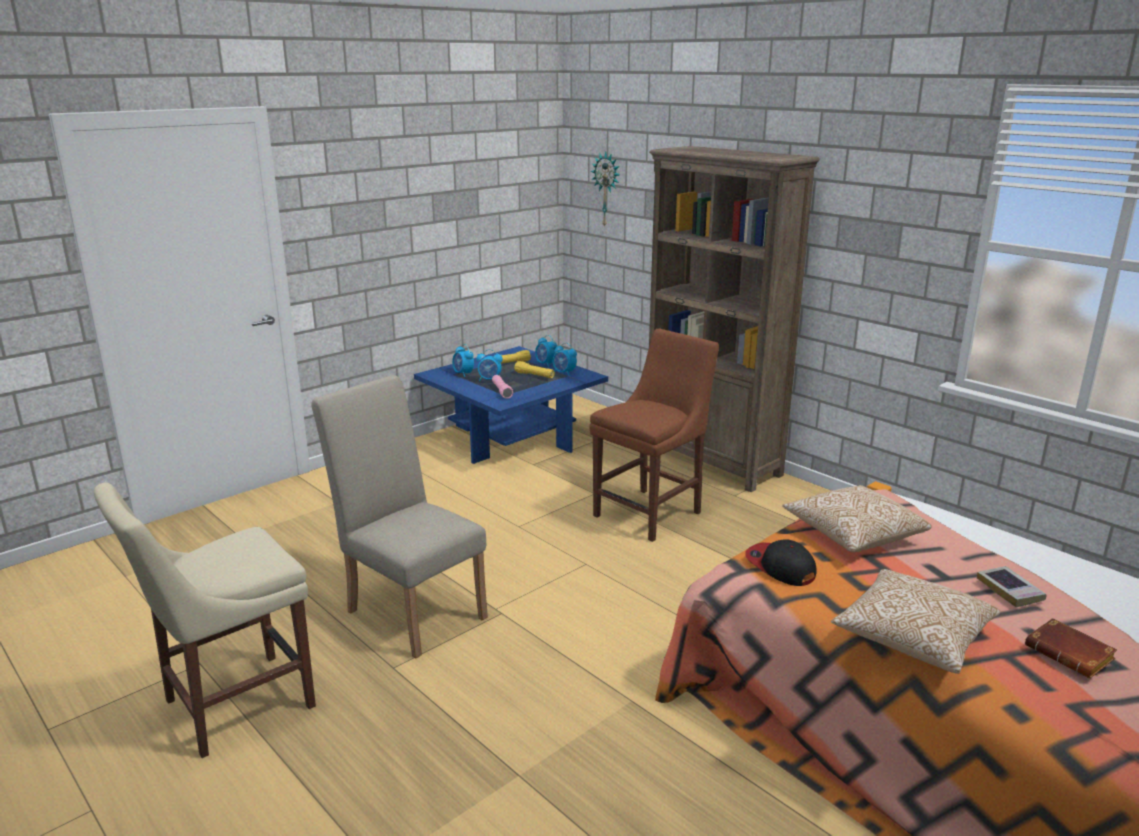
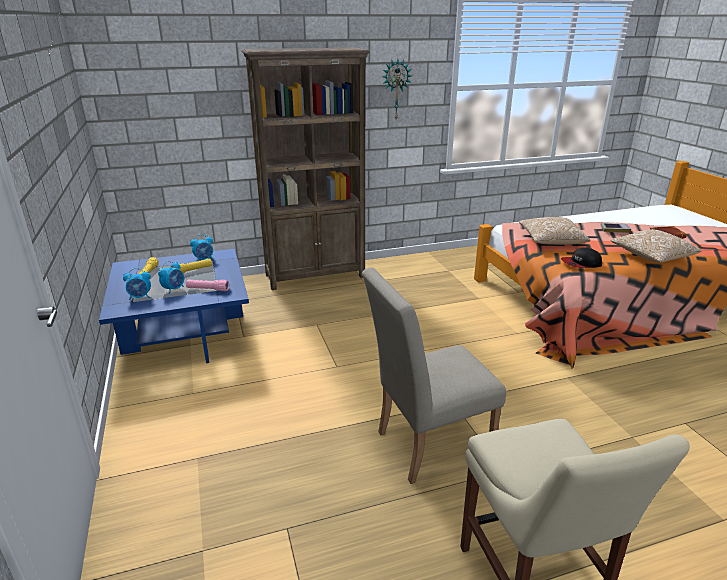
camera: 65 degrees left, 5 degrees up
(546, 364) = (174, 262): alarm clock -> none
(607, 189) = (149, 98): wall clock -> wall clock (396, 89)
(651, 512) = (362, 312): brown chair -> none

